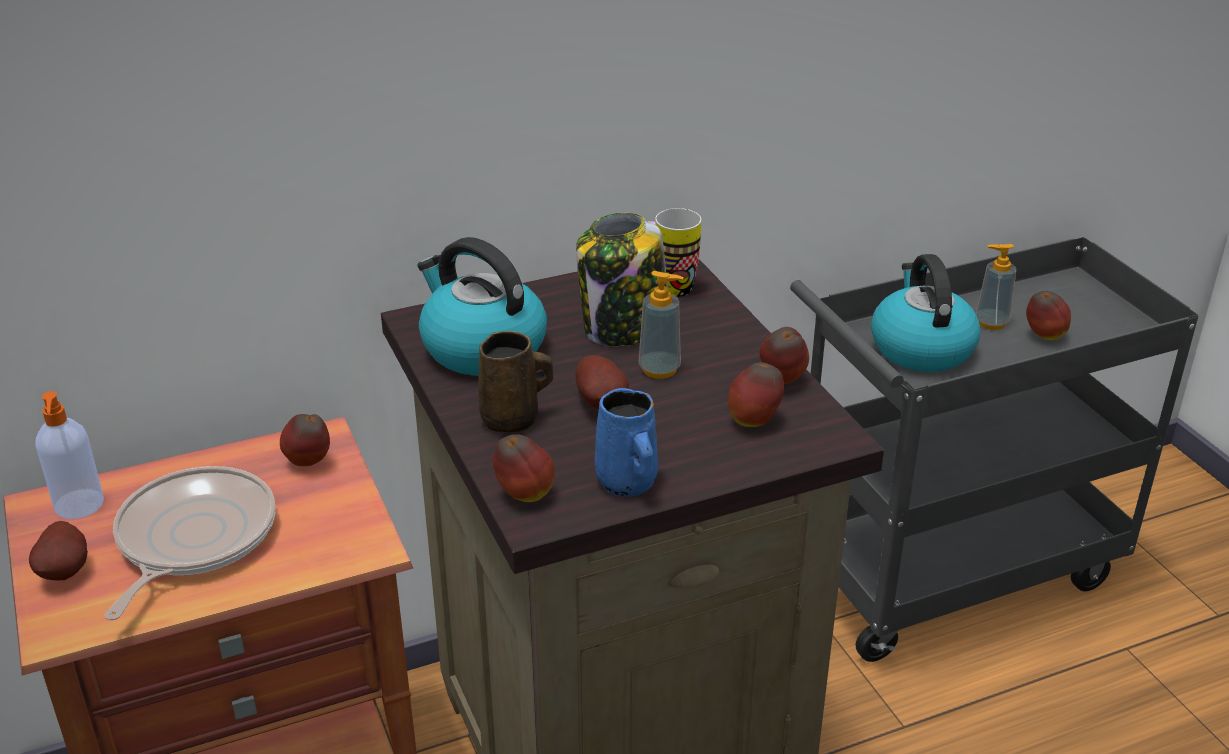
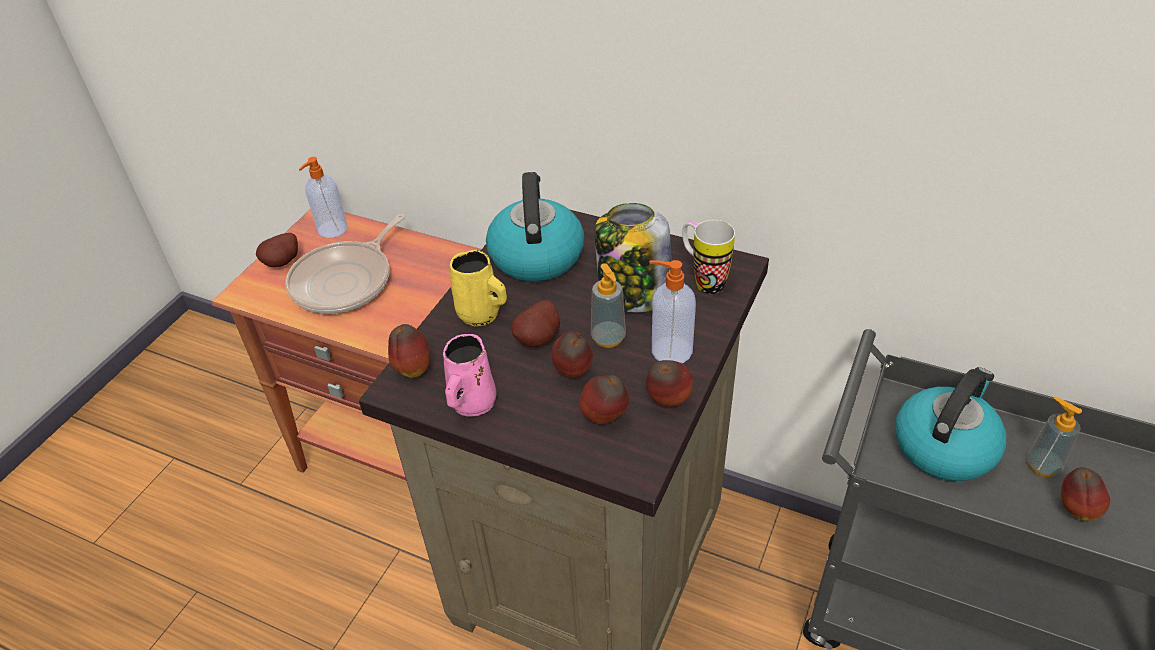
camera: 50 degrees right, 10 degrees up
(192, 539) = (346, 281): frying pan -> frying pan turned 150 degrees clockwise
(309, 463) = (446, 272): apple -> apple (573, 373)
(513, 419) = (481, 315): brown mug -> yellow mug
(628, 483) = (471, 403): blue mug -> pink mug
(724, 349) = (670, 350): none -> soap dispenser

